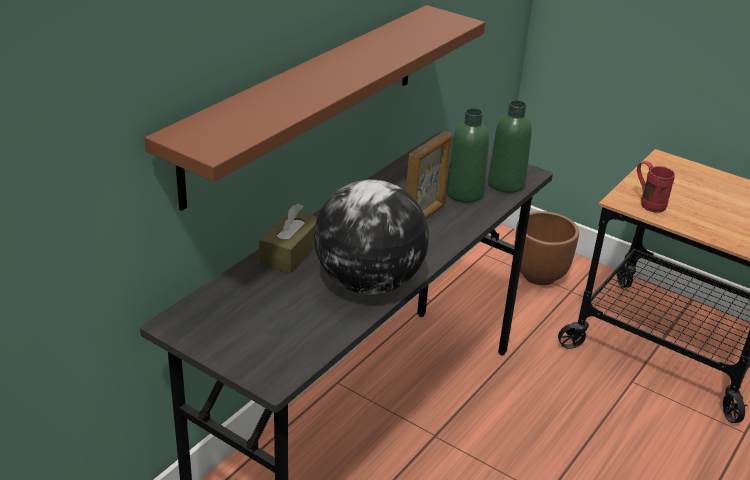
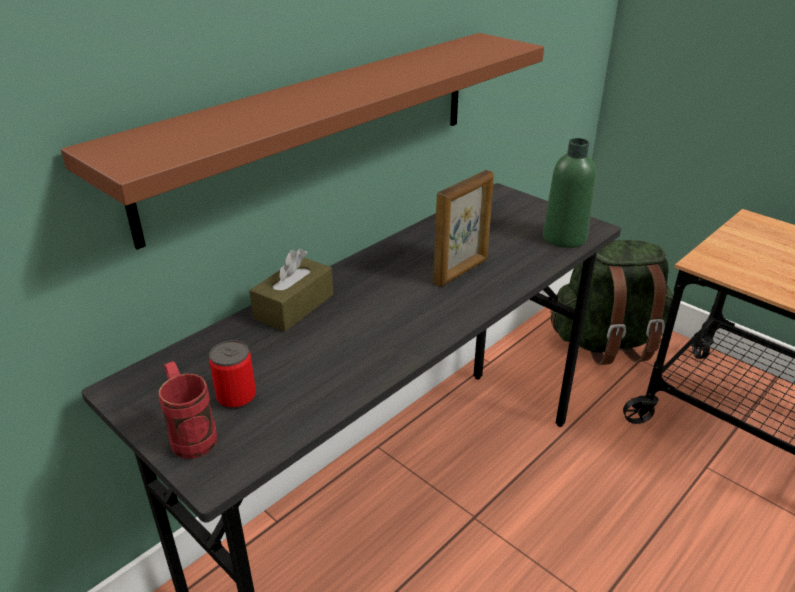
camera: 10 degrees right, 0 degrees up
(269, 326) = (236, 397): none -> can
(368, 283) = (375, 348): globe -> none
(464, 193) = (514, 247): green bottle -> none
(539, 276) = (607, 342): brown planter -> green backpack
(648, 203) = (734, 266): red mug -> red mug (191, 434)

